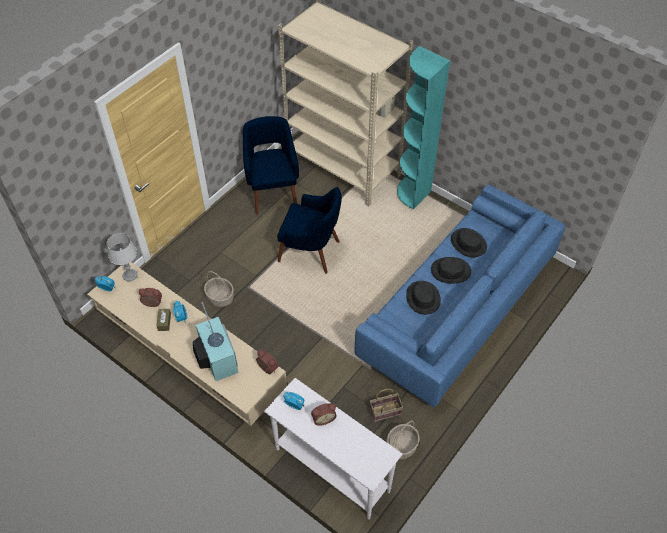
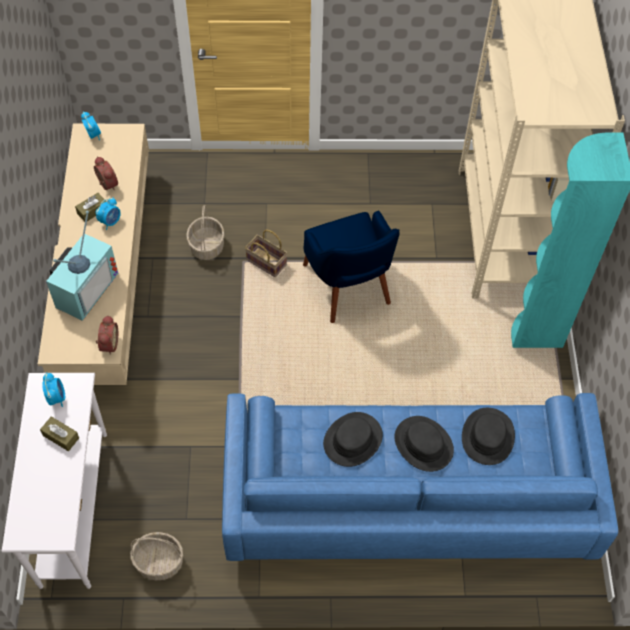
camera: 50 degrees right, 5 degrees up
(129, 275) = (125, 140): grey table lamp -> none
(273, 192) = (397, 191): blue armchair -> none
(323, 418) = (61, 436): alarm clock -> brown tissue box
(385, 412) = (190, 513): basket -> basket (265, 262)

